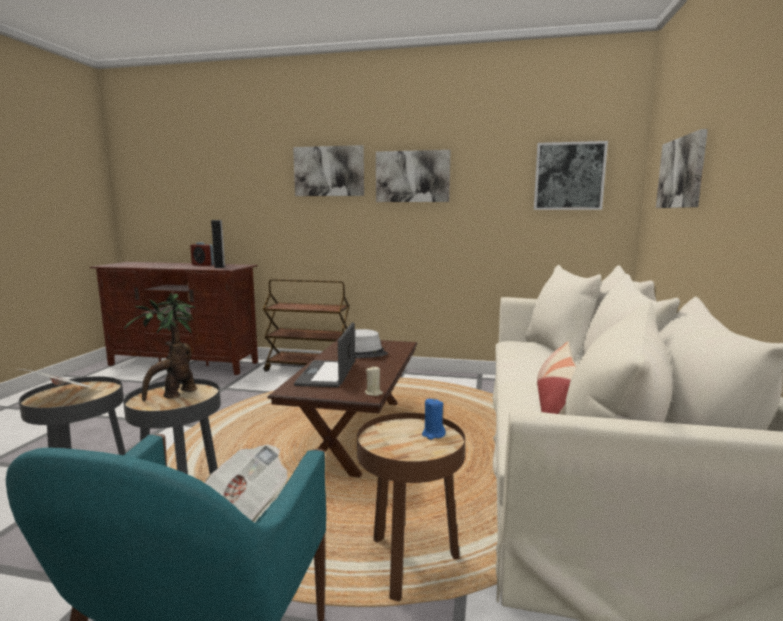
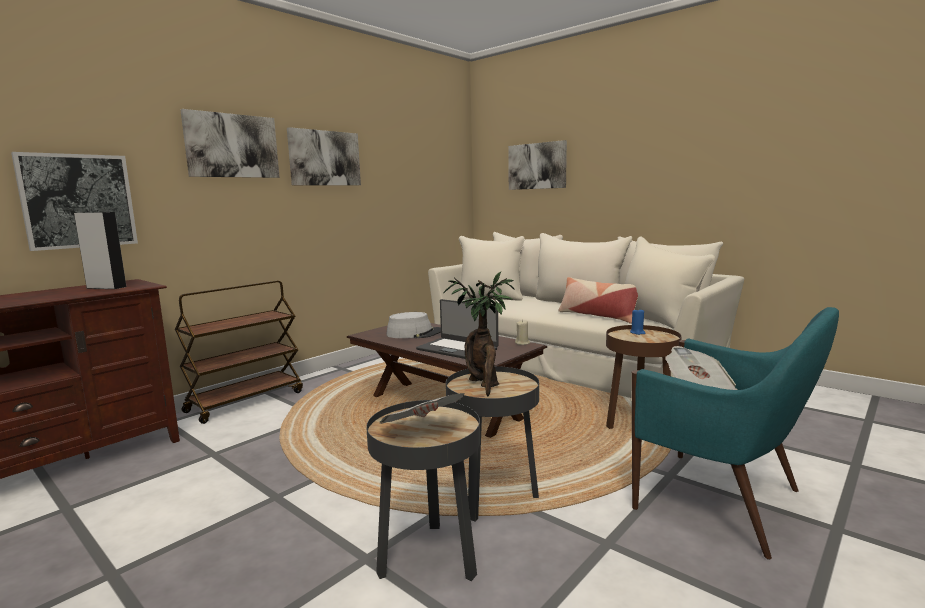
camera: 60 degrees left, 0 degrees up
(202, 265) = (52, 292): alarm clock -> none
(569, 176) = (435, 165): picture -> picture (78, 201)

